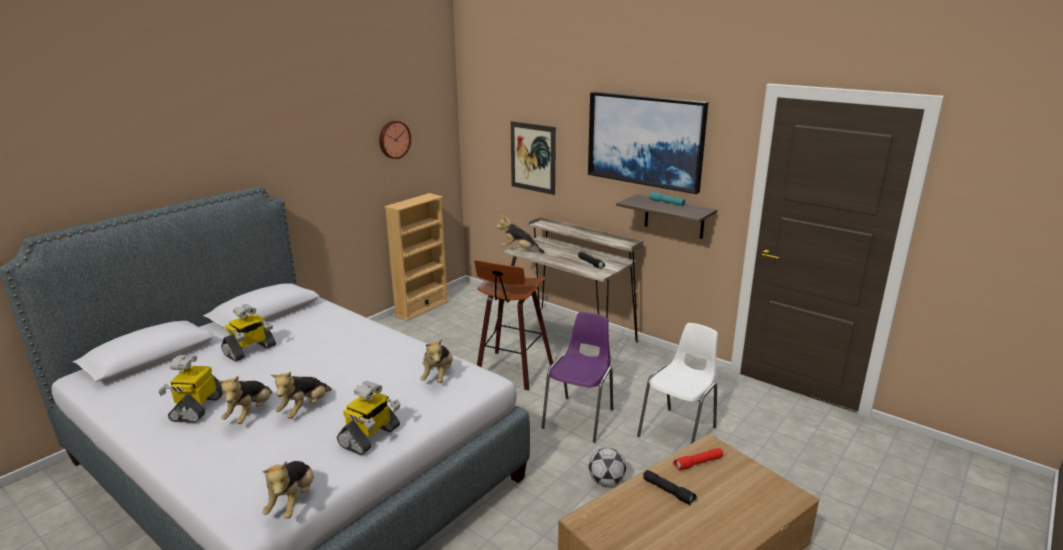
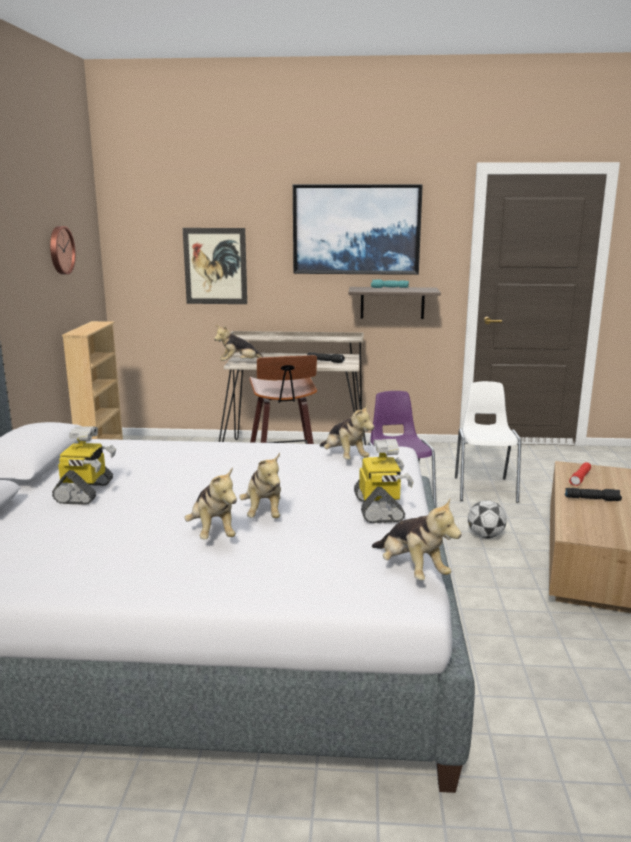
camera: 35 degrees left, 5 degrees down
(197, 407) = (131, 548): toy robot -> none

